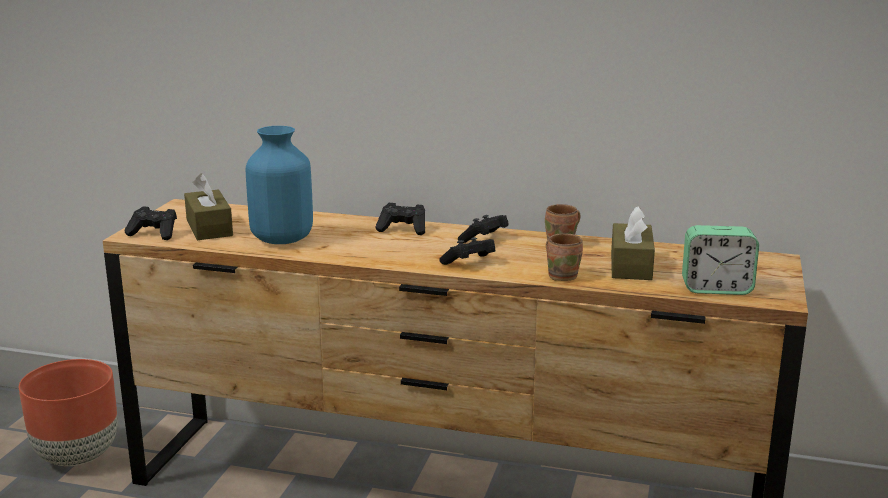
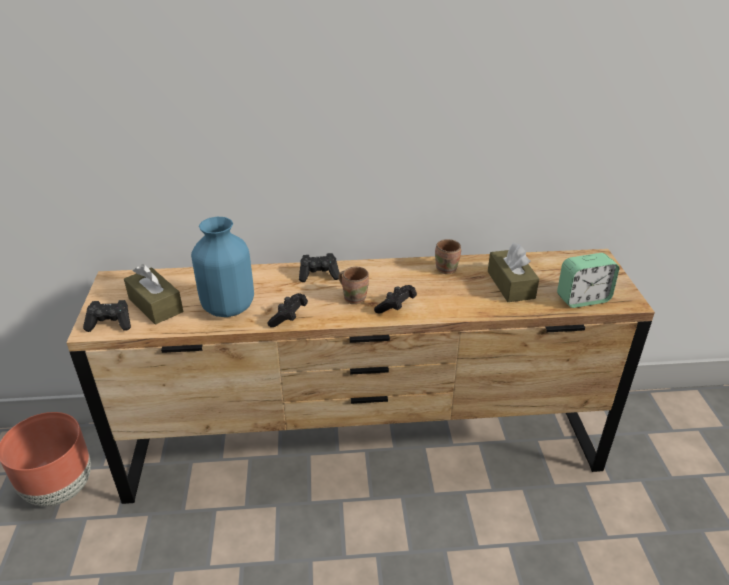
camera: 20 degrees left, 15 degrees up
(484, 239) = (388, 275): black game controller -> black game controller (289, 318)
(562, 275) = (472, 307): brown mug -> brown mug (354, 297)

